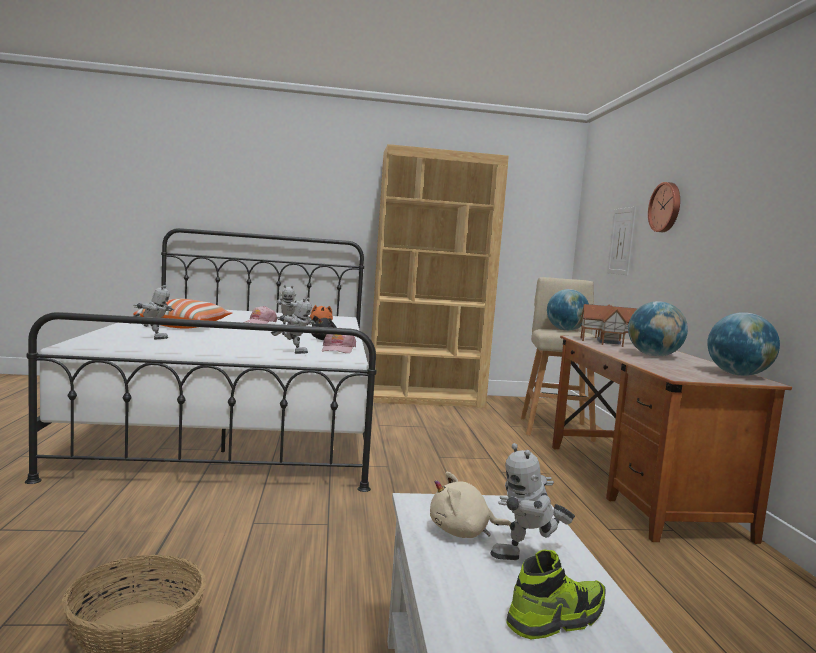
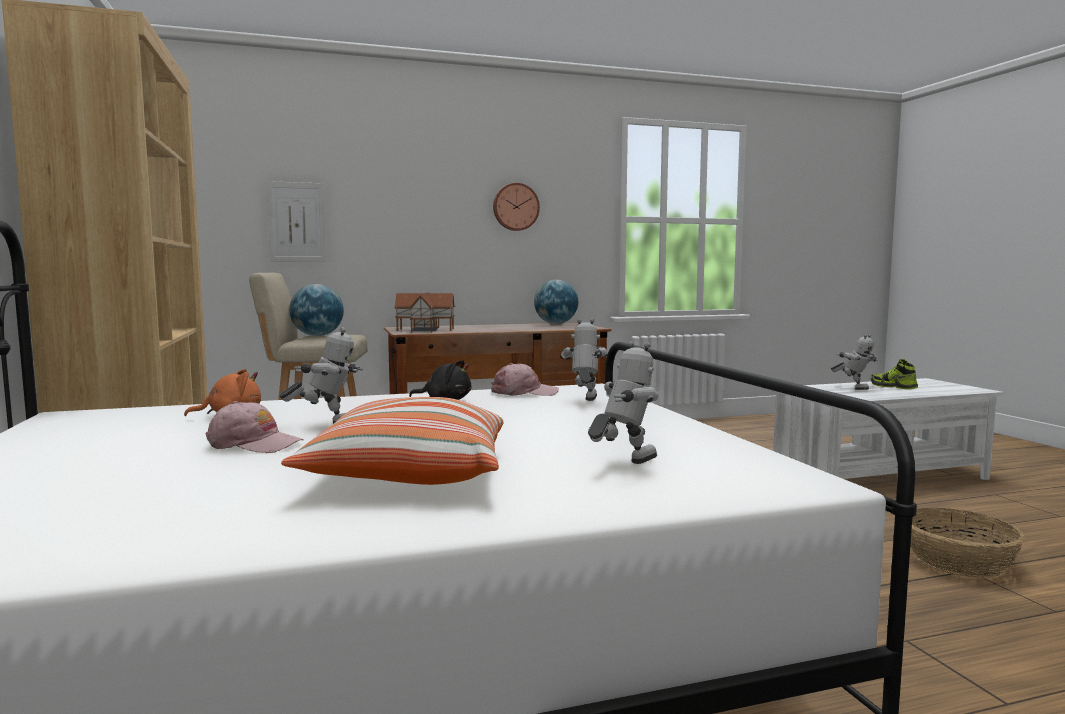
camera: 100 degrees left, 0 degrees up
(151, 338) = (623, 463): toy robot -> toy robot turned 60 degrees clockwise
(463, 532) = (851, 394): beige plush toy -> none
(654, 356) = (498, 327): globe -> none
(666, 207) = (389, 190): wall clock -> wall clock (515, 207)

